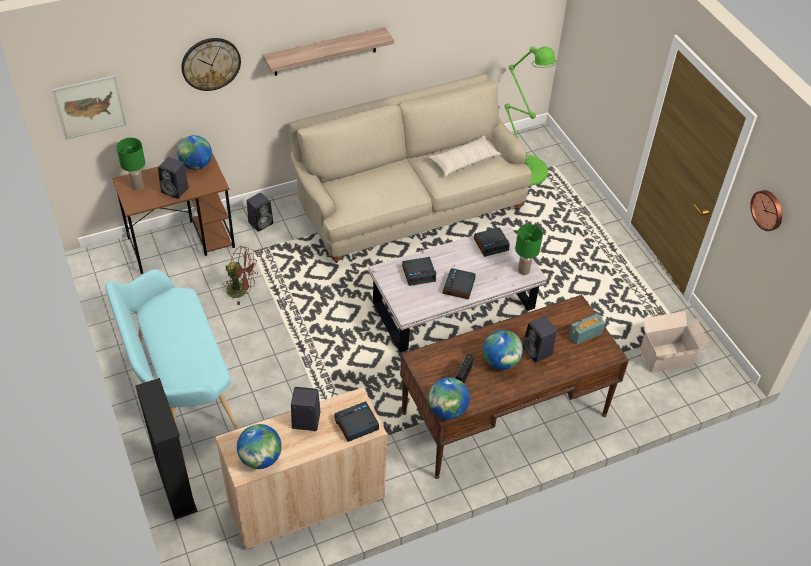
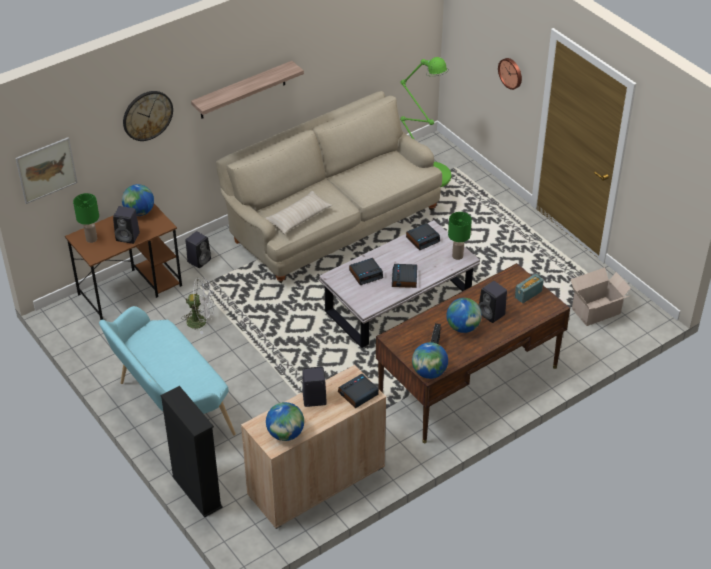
camera: 10 degrees left, 5 degrees down
(242, 290) = (201, 321): brown fan -> white fan
(464, 161) = (379, 172): beige pillow -> beige pillow (298, 218)
(768, 210) = (660, 161): wall clock -> wall clock (511, 73)

